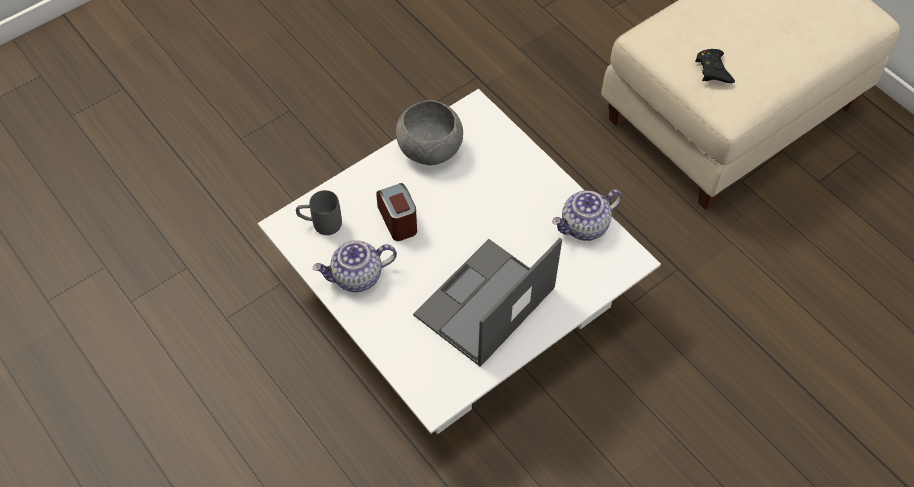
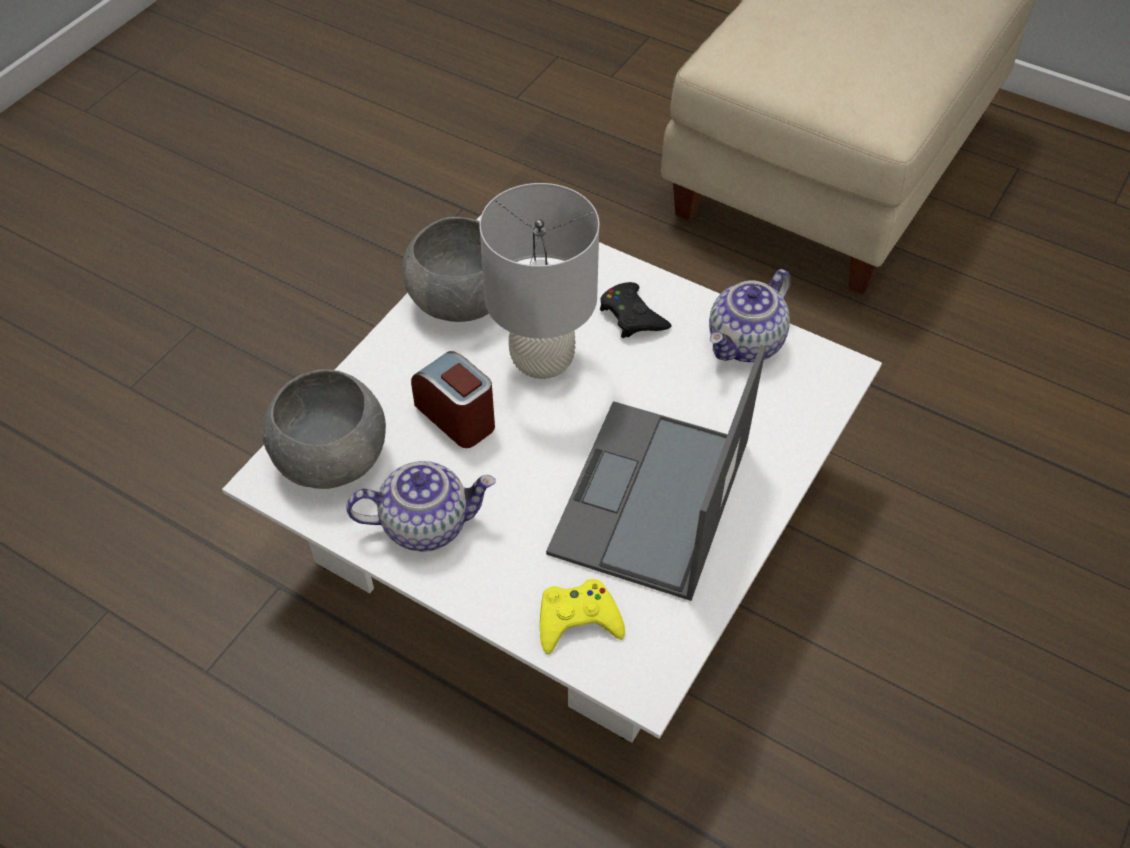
camera: 20 degrees left, 5 degrees down
(320, 224) = (331, 459): grey mug -> grey bowl
(357, 277) = (426, 523): teapot -> teapot turned 150 degrees counterclockwise
(414, 357) = (578, 620): none -> yellow game controller
(461, 202) = (545, 362): none -> grey table lamp
(713, 70) = (839, 74): black game controller -> black game controller (632, 316)

